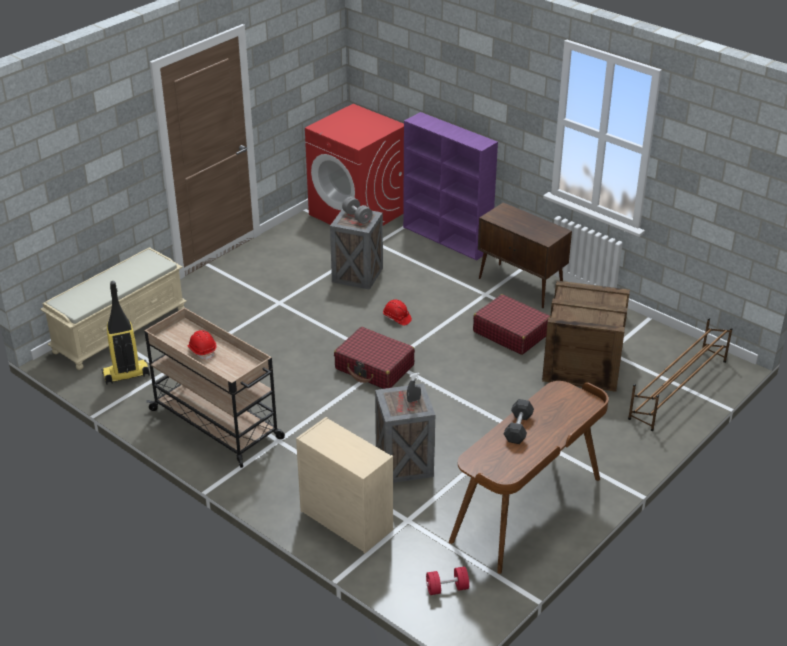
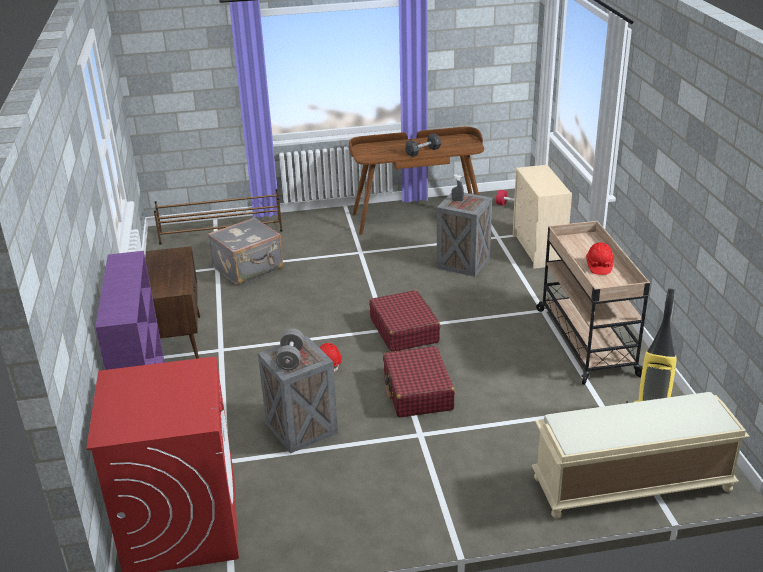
camera: 140 degrees left, 5 degrees down
(511, 333) = (258, 309): red suitcase -> red suitcase (417, 392)
(583, 364) = (249, 268): crate -> grey suitcase

